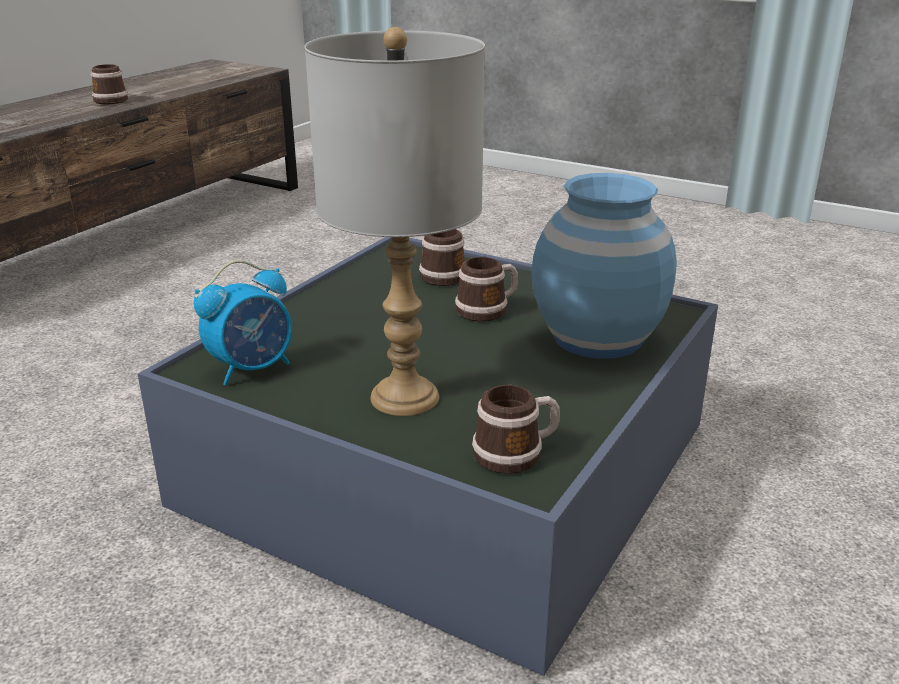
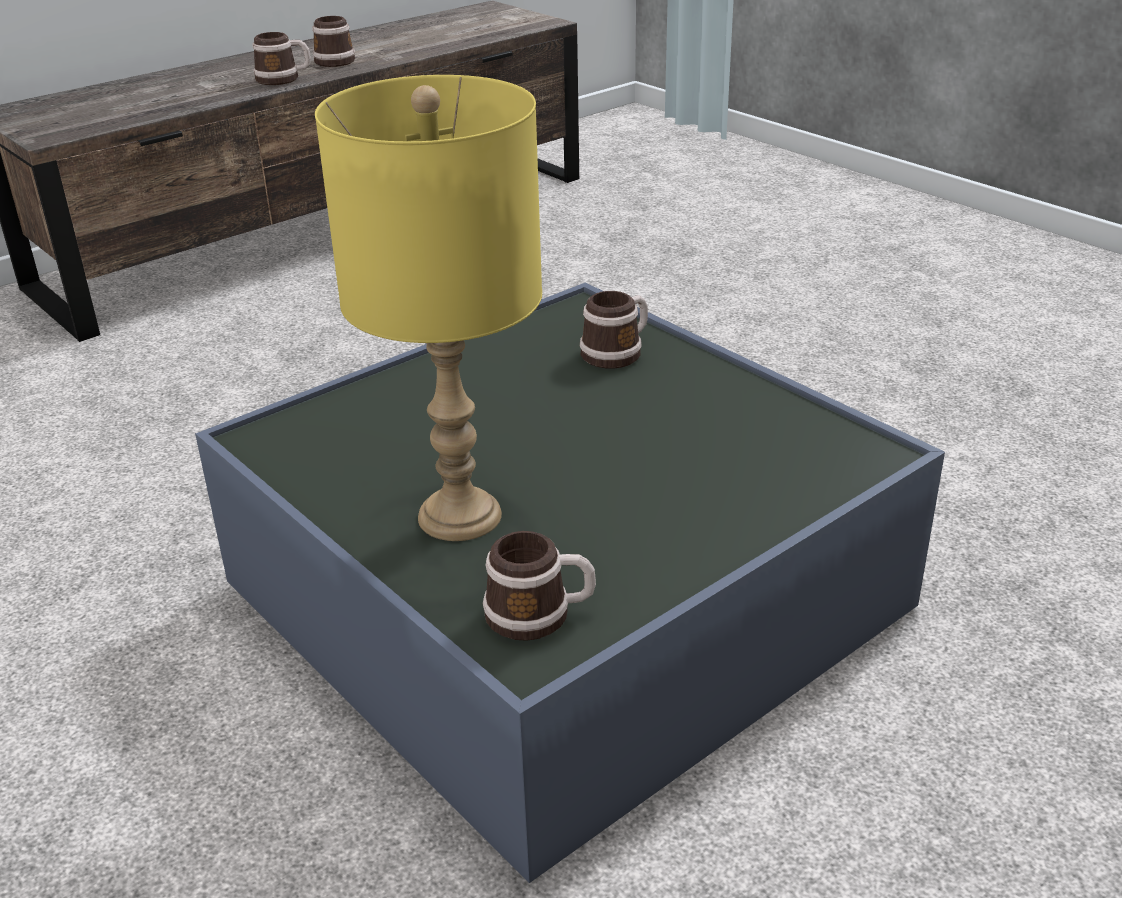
camera: 20 degrees right, 5 degrees up
(253, 368) = (318, 447): alarm clock -> none
(405, 398) = (460, 516): grey table lamp -> yellow table lamp
(488, 309) = (635, 411): mug -> mug (284, 79)
(598, 338) = (748, 475): blue vase -> none

